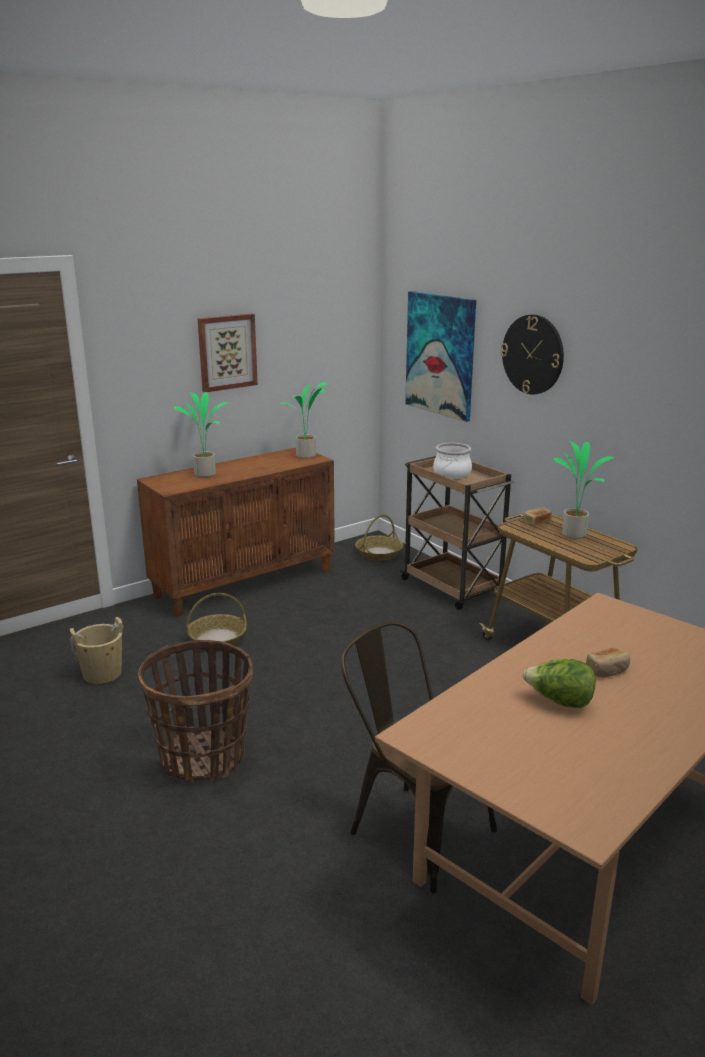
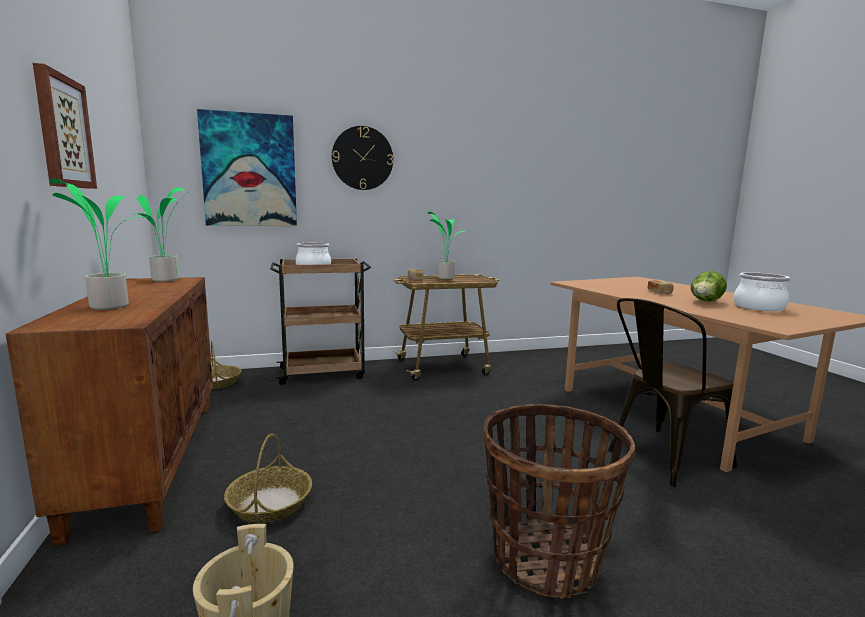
camera: 70 degrees left, 10 degrees down
(564, 744) = (759, 307): none -> cooking pot

